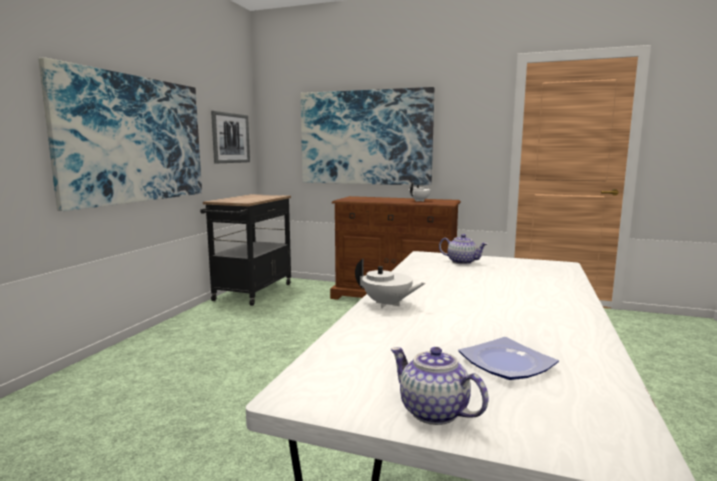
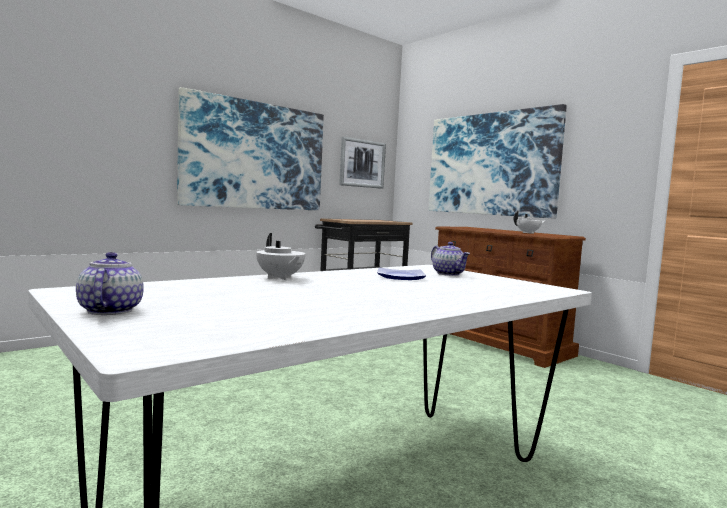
camera: 30 degrees right, 5 degrees down
(506, 363) = (246, 310): plate -> plate (401, 277)

